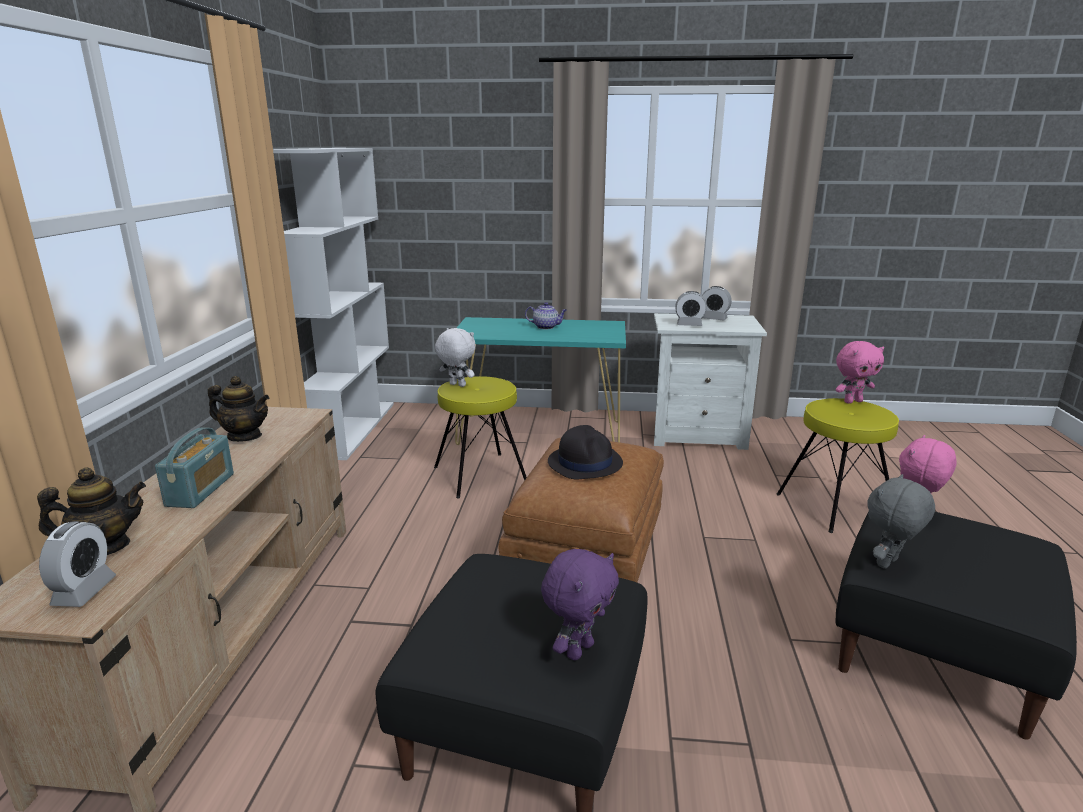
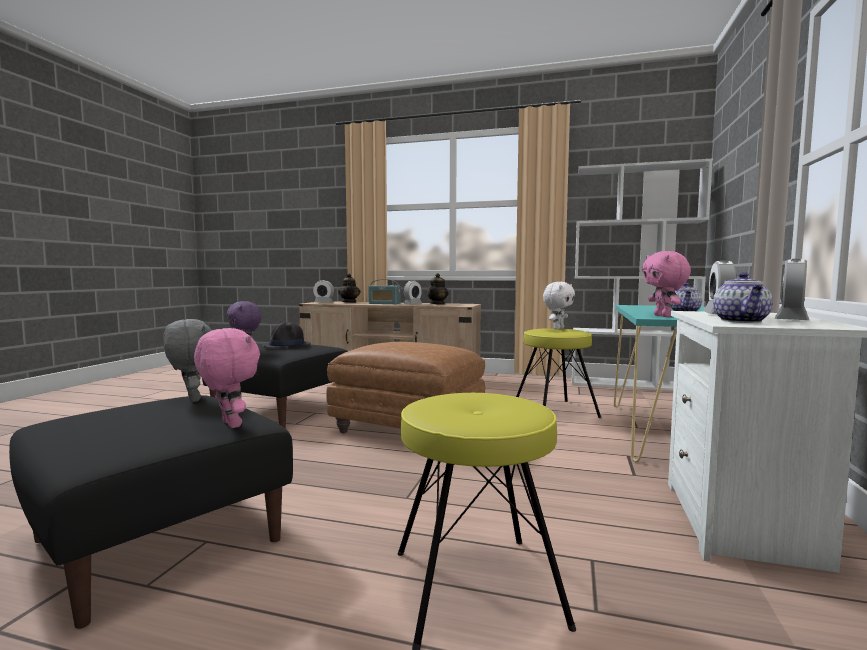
camera: 100 degrees right, 15 degrees down
(251, 457) = (412, 304): none -> alarm clock
(585, 462) = (404, 343): black hat -> black hat (287, 345)
(735, 326) = (742, 321): none -> teapot
(852, 401) = (522, 414): pink plush toy -> pink plush toy (663, 316)

